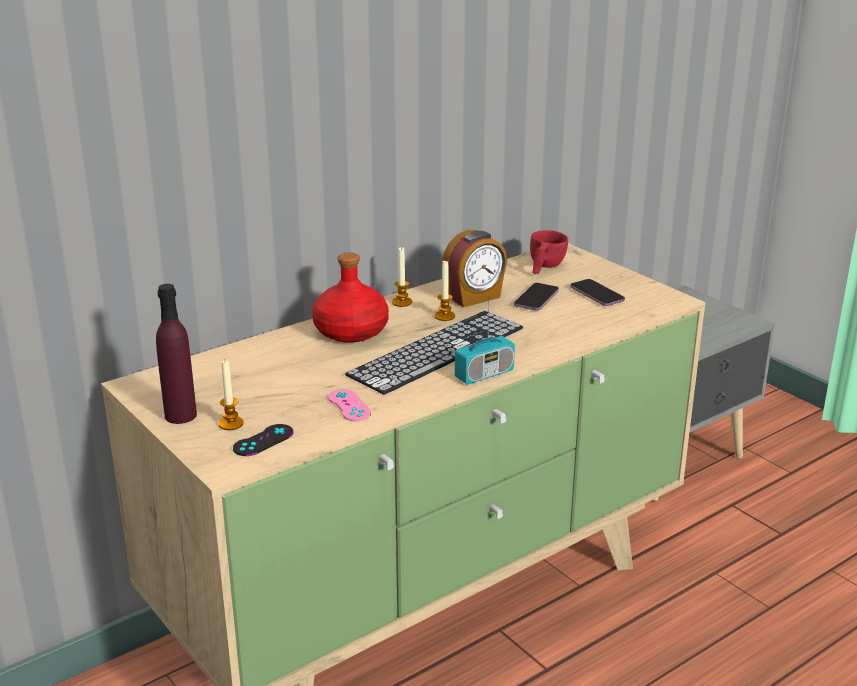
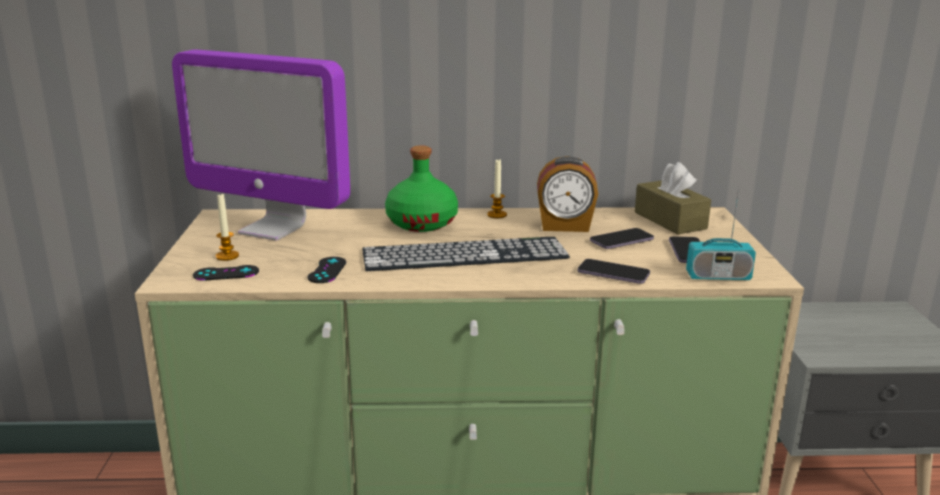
camera: 35 degrees right, 5 degrees down
(180, 415) = (208, 241): purple bottle -> none
(221, 381) = (273, 229): none -> monitor
(349, 405) = (327, 270): pink game controller -> black game controller
(350, 331) = (422, 223): red bottle -> green bottle
(444, 316) = (515, 232): candle -> none
(484, 374) = (473, 282): radio -> radio (718, 276)
(544, 267) = (670, 220): red cup -> brown tissue box
(573, 332) = (613, 274): none -> phone

